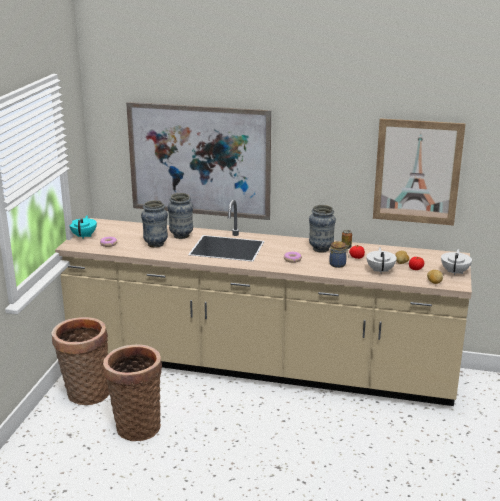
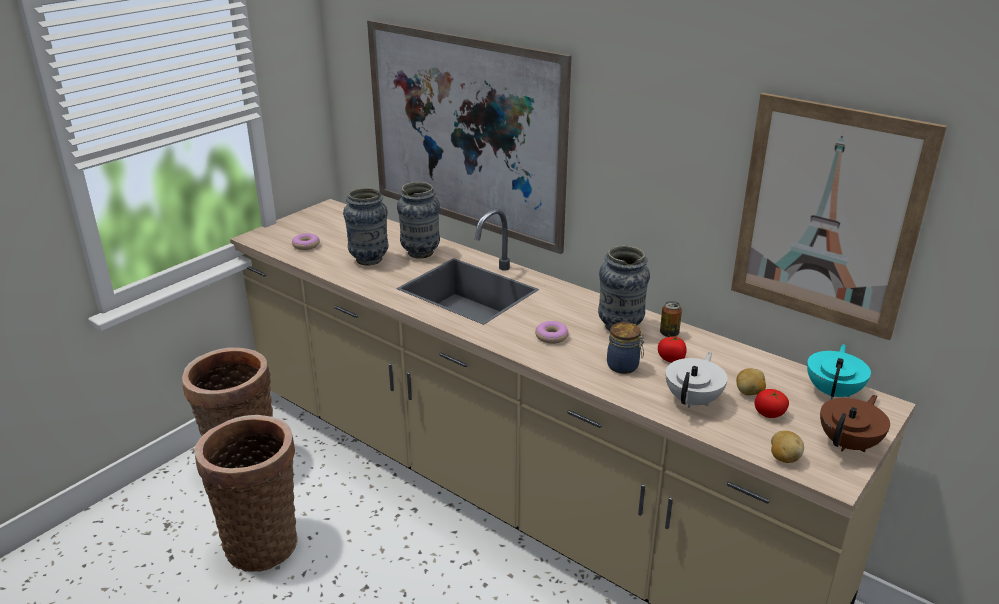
camera: 25 degrees right, 5 degrees up
(84, 236) = (289, 225): turquoise teapot -> turquoise teapot (833, 392)
(455, 272) = (849, 444): white teapot -> brown teapot

